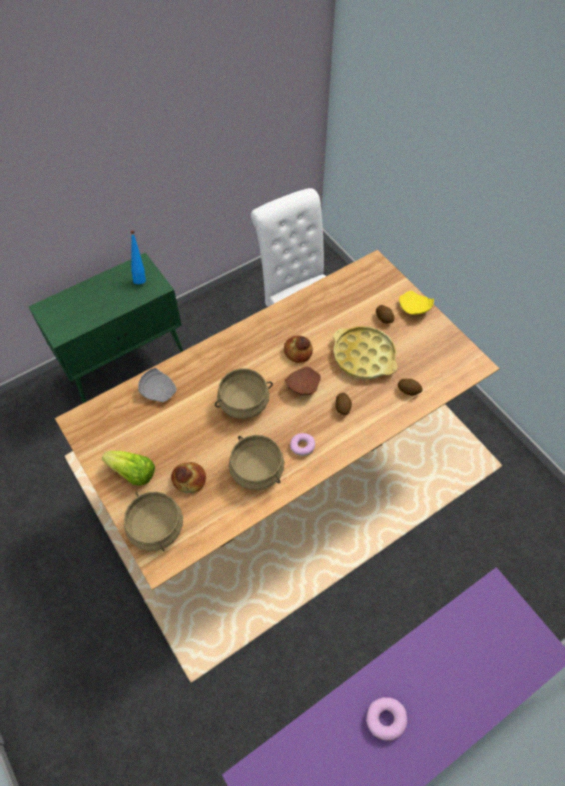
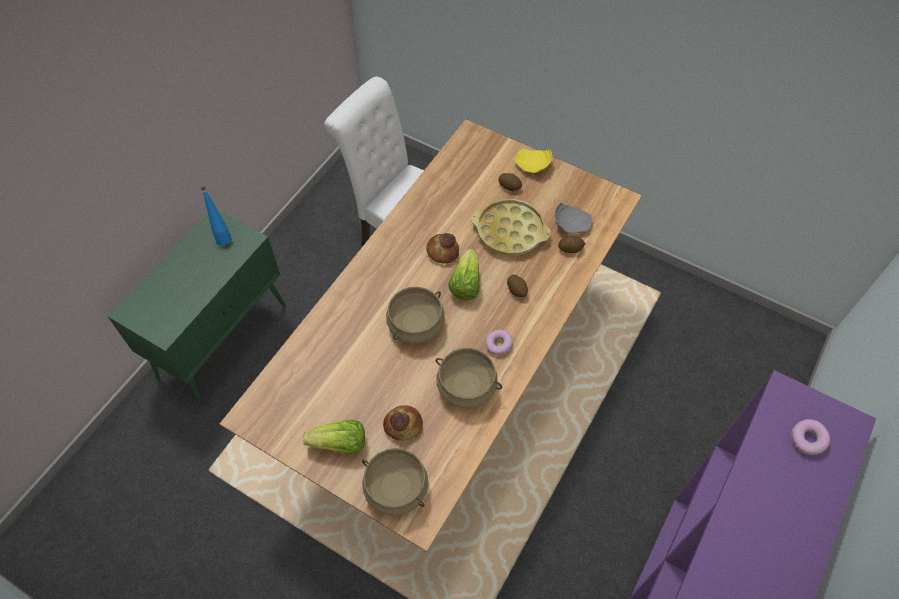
camera: 25 degrees left, 0 degrees up
(159, 390) = (319, 347): grey plate -> grey plate (571, 223)
(302, 385) = (465, 284): brown plate -> lettuce
(385, 719) = (758, 544): donut -> donut (807, 439)

